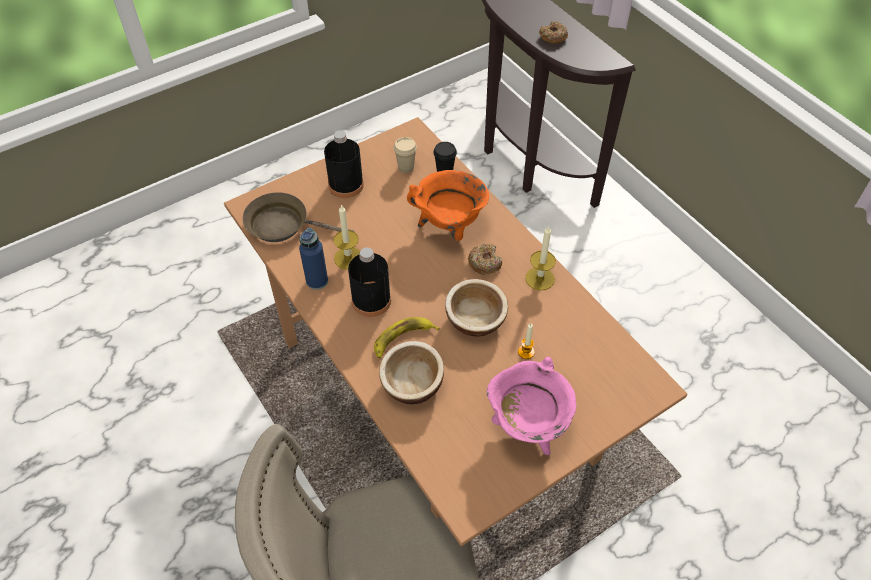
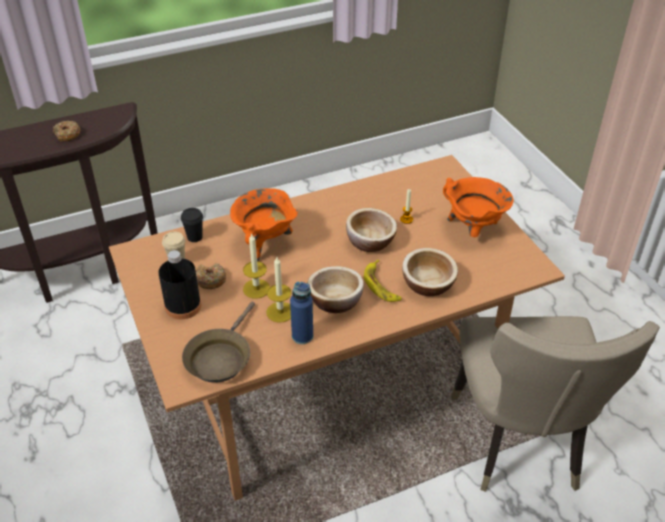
camera: 80 degrees left, 10 degrees down
(371, 301) = (335, 301): black bottle -> bowl
(485, 263) = (311, 228): donut -> donut (210, 280)
(527, 427) = (473, 229): pink cooking pot -> orange cooking pot
(540, 278) = (336, 201): candle -> candle (256, 288)

